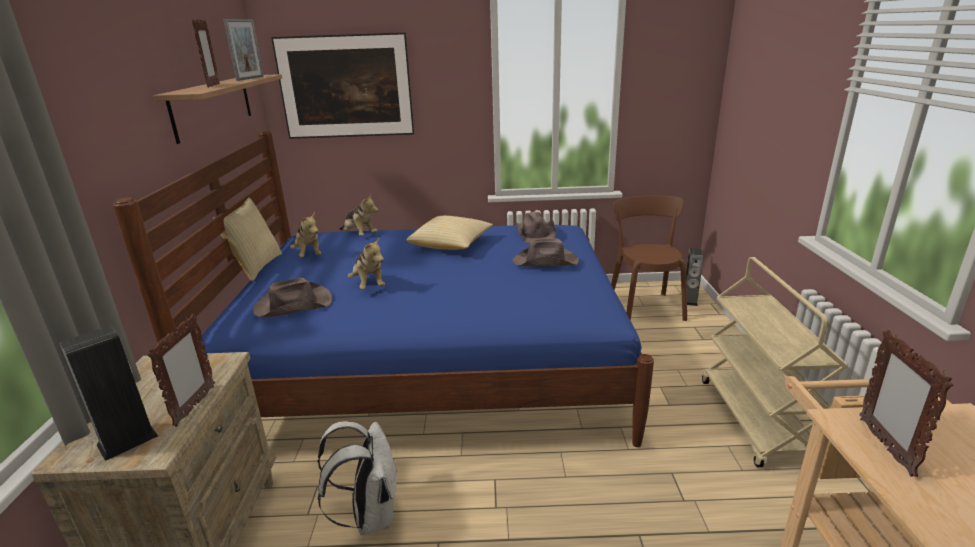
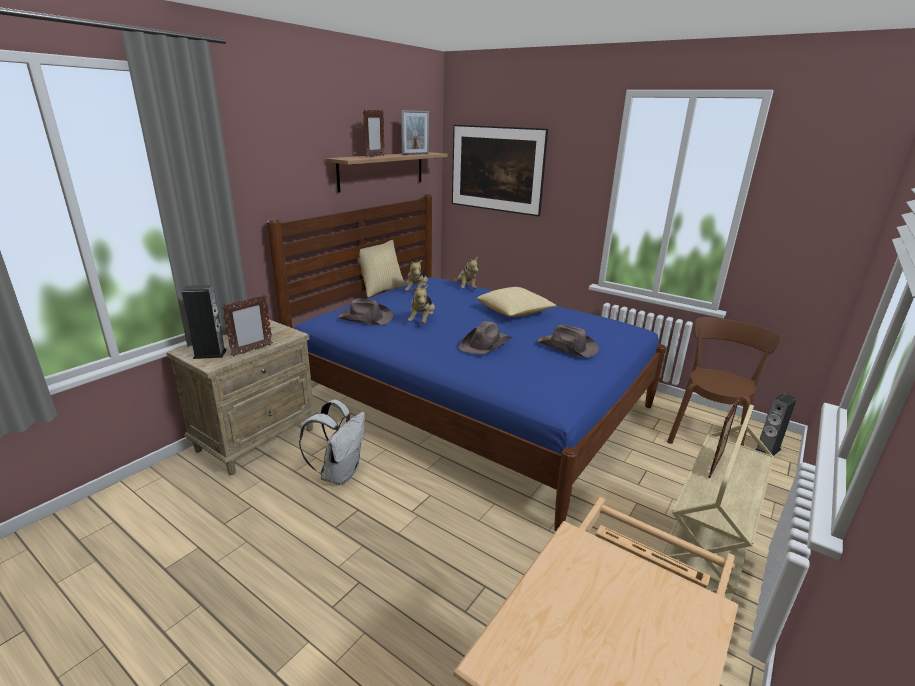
camera: 35 degrees right, 0 degrees up
(536, 233) = (595, 324): brown hat -> brown hat (485, 344)
(885, 446) = (575, 573): picture frame -> picture frame (716, 465)

